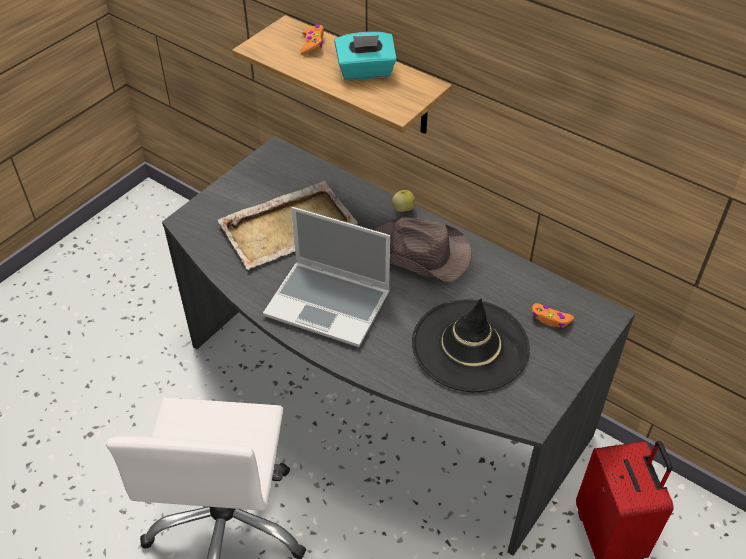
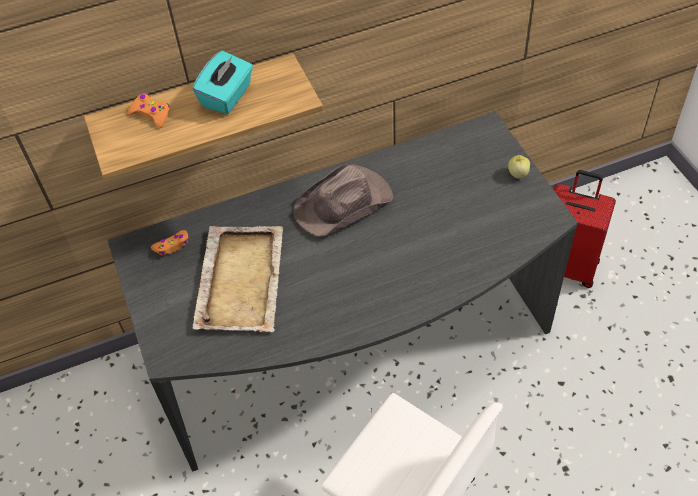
camera: 55 degrees left, 5 degrees up
(329, 304) = (356, 289): laptop -> none
(403, 209) = (284, 190): apple -> apple (517, 174)
(470, 345) = (462, 218): black hat -> none
(550, 319) = (469, 159): orange game controller -> orange game controller (172, 246)

